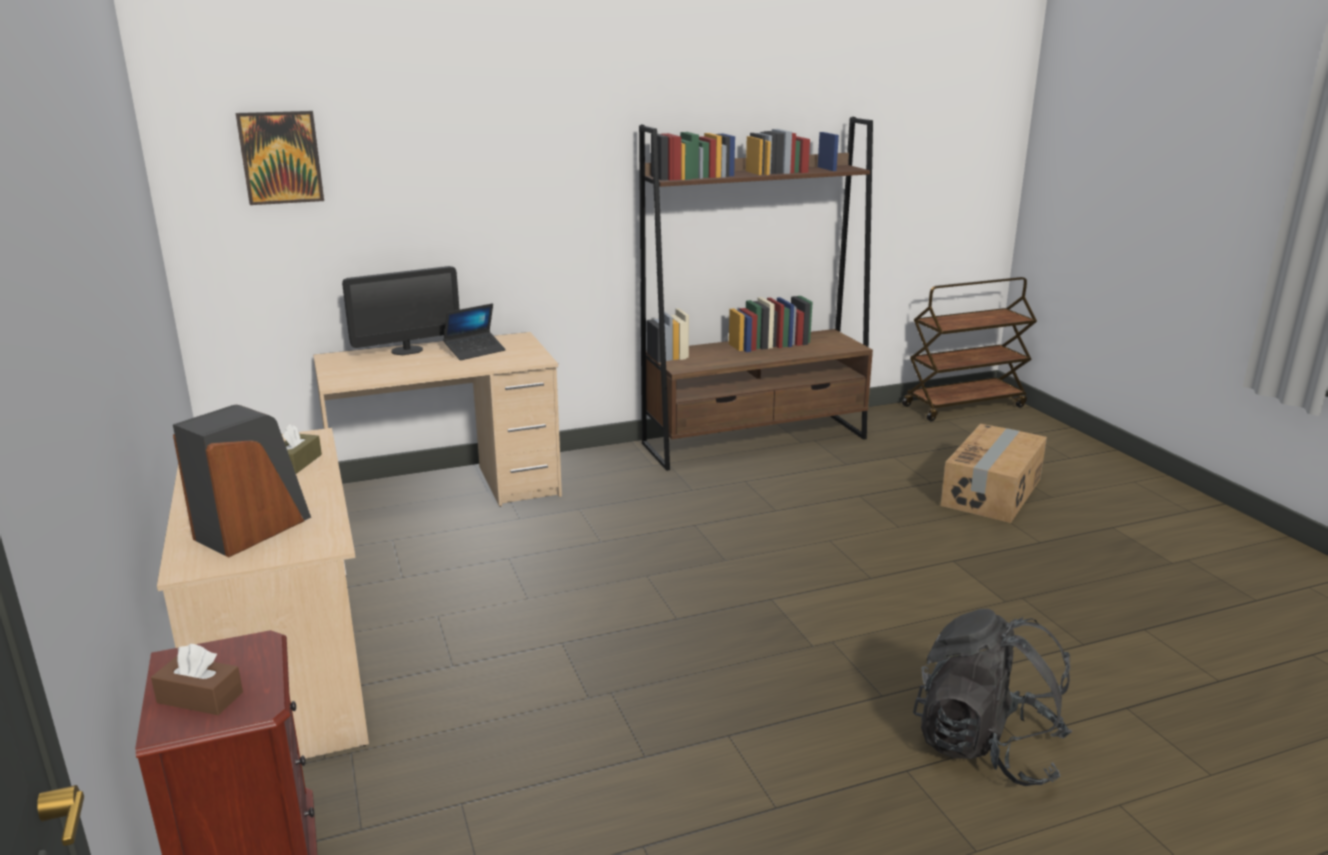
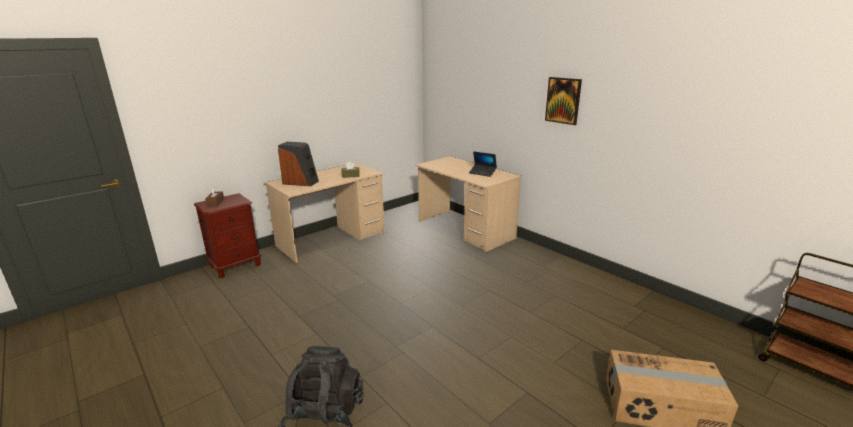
camera: 70 degrees right, 0 degrees up
(281, 157) = (452, 76): picture -> picture (563, 100)
(407, 350) = (470, 164): monitor -> none
(755, 441) = (613, 289): brown bookcase -> none

